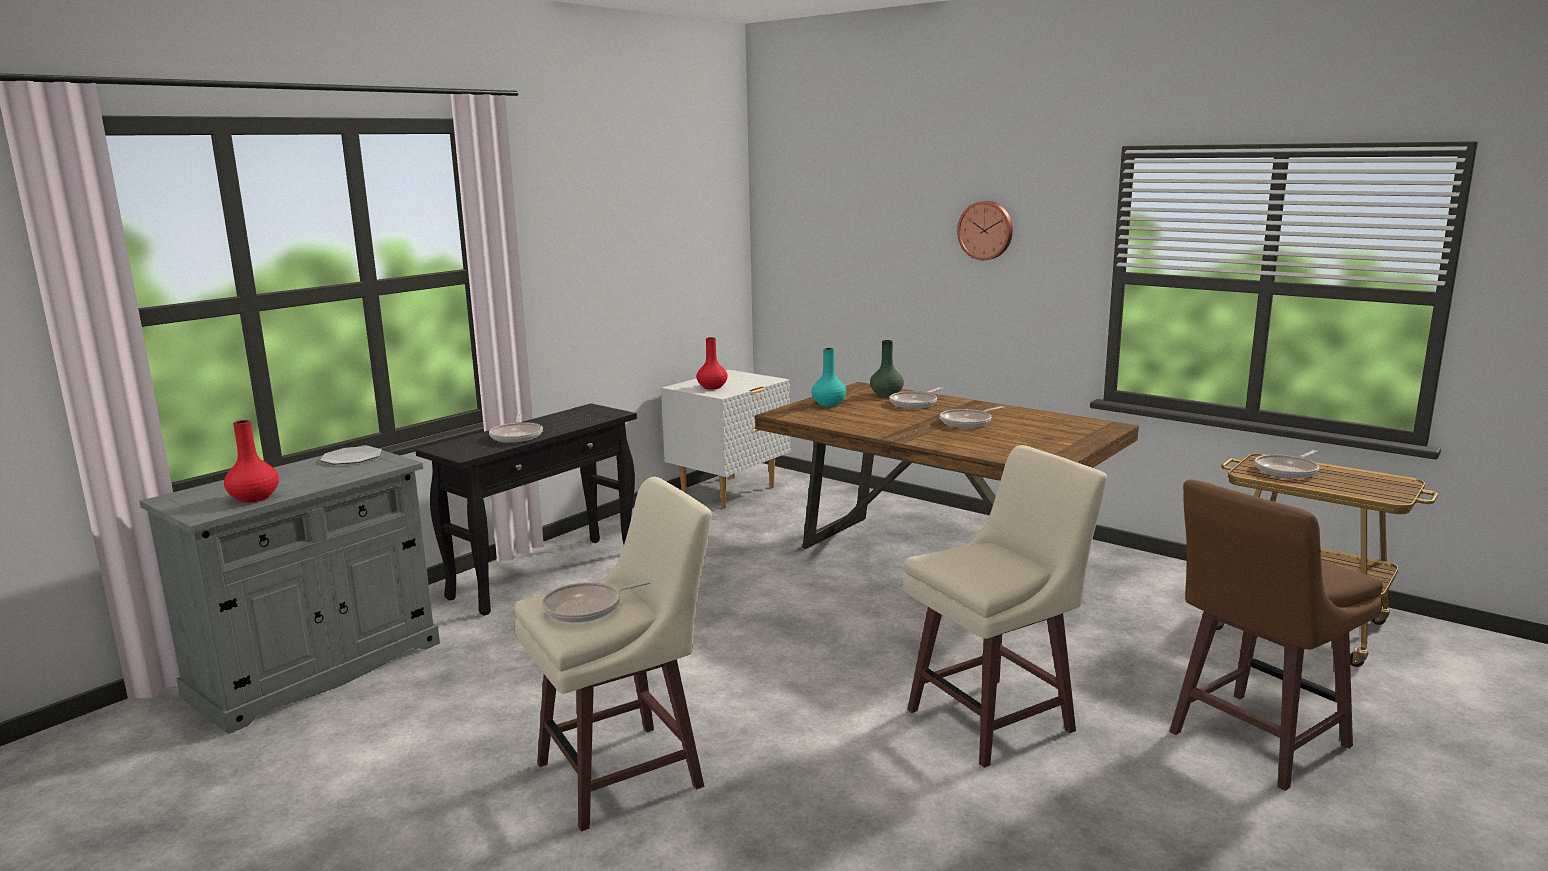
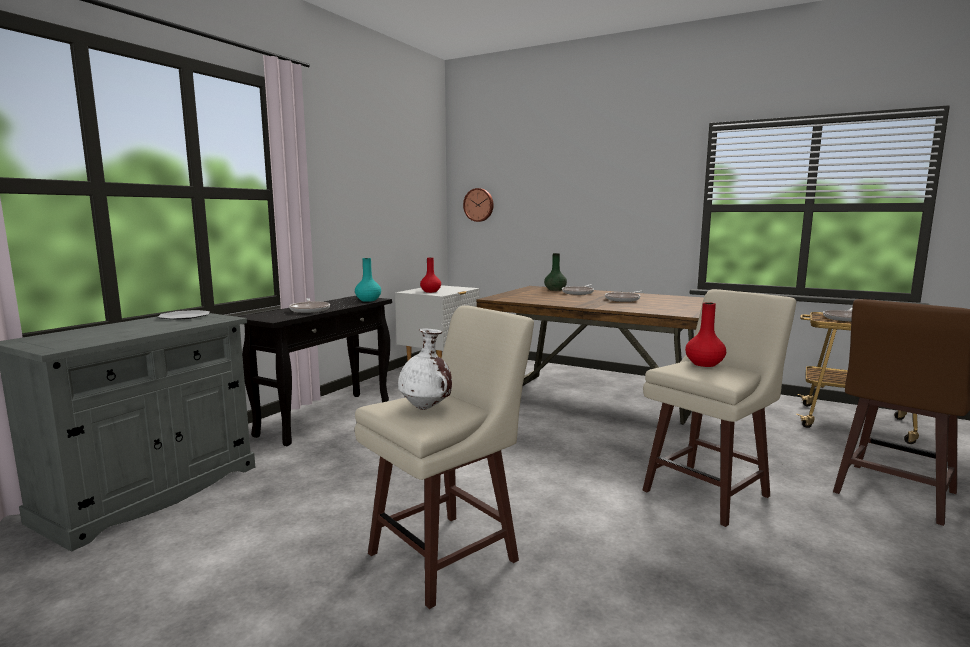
camera: 10 degrees left, 5 degrees down
(255, 498) = (103, 338): red vase -> red vase (705, 364)
(588, 608) = (426, 408): frying pan -> white vase
(828, 404) = (521, 294): turquoise vase -> turquoise vase (368, 300)
(986, 230) = (614, 183): wall clock -> wall clock (479, 205)

